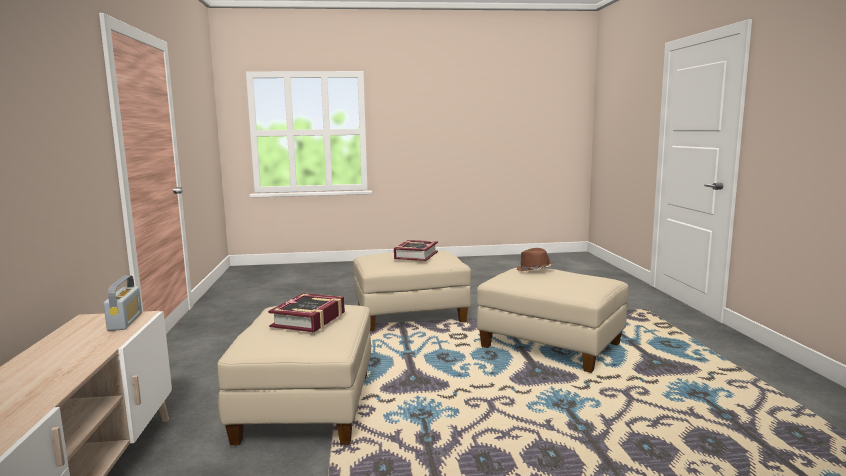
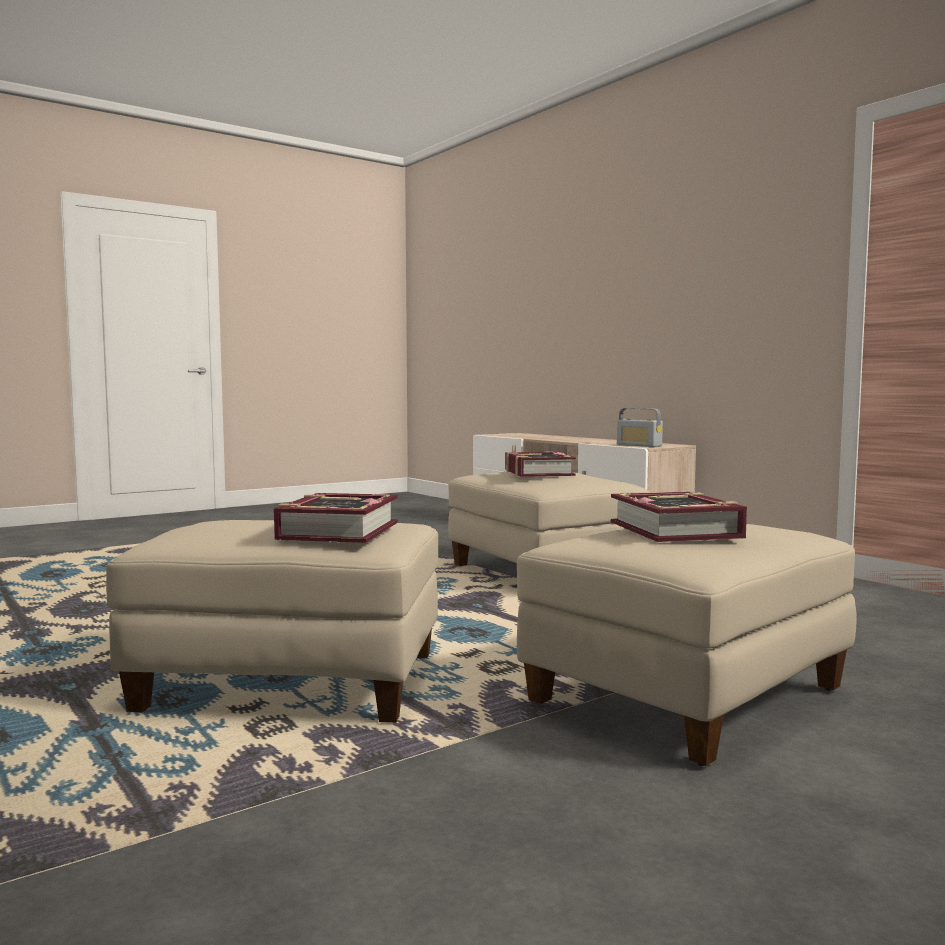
camera: 150 degrees right, 5 degrees down
(534, 270) = (338, 531): brown hat -> book

